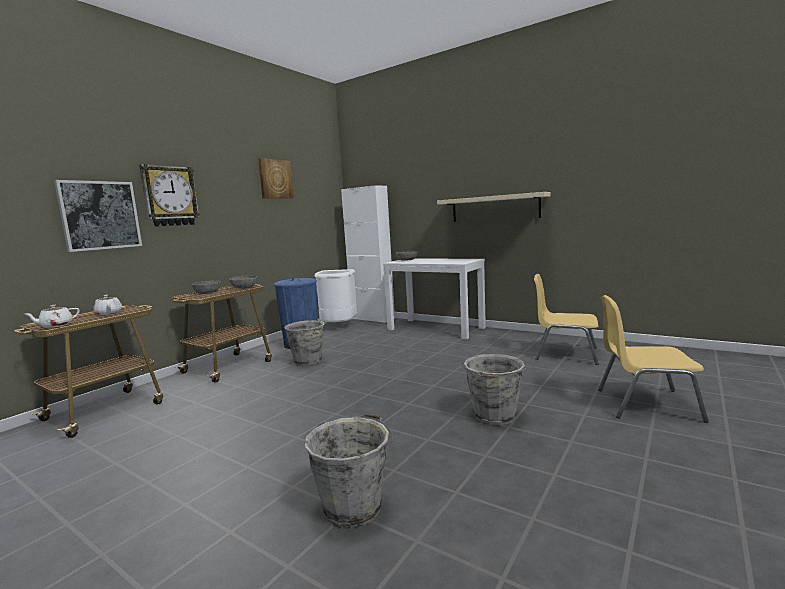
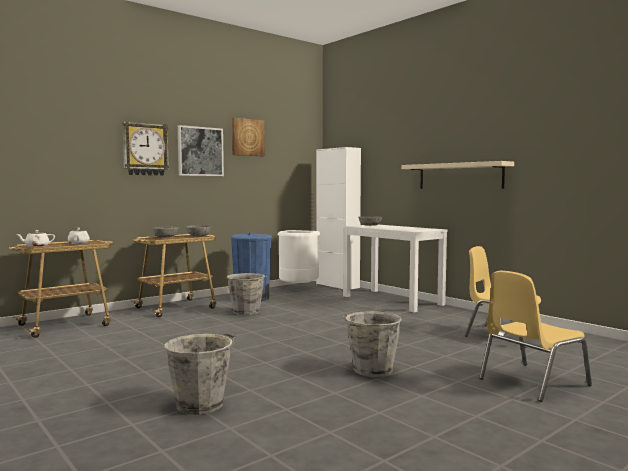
camera: 15 degrees right, 5 degrees down
(100, 215) = (85, 162): picture -> picture (200, 151)
(645, 404) = (531, 382): yellow chair -> yellow chair turned 60 degrees counterclockwise

